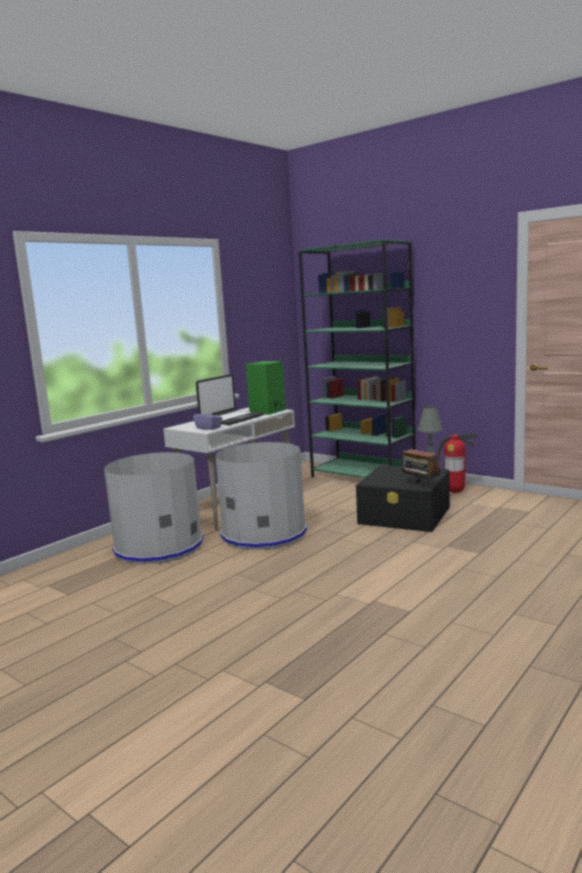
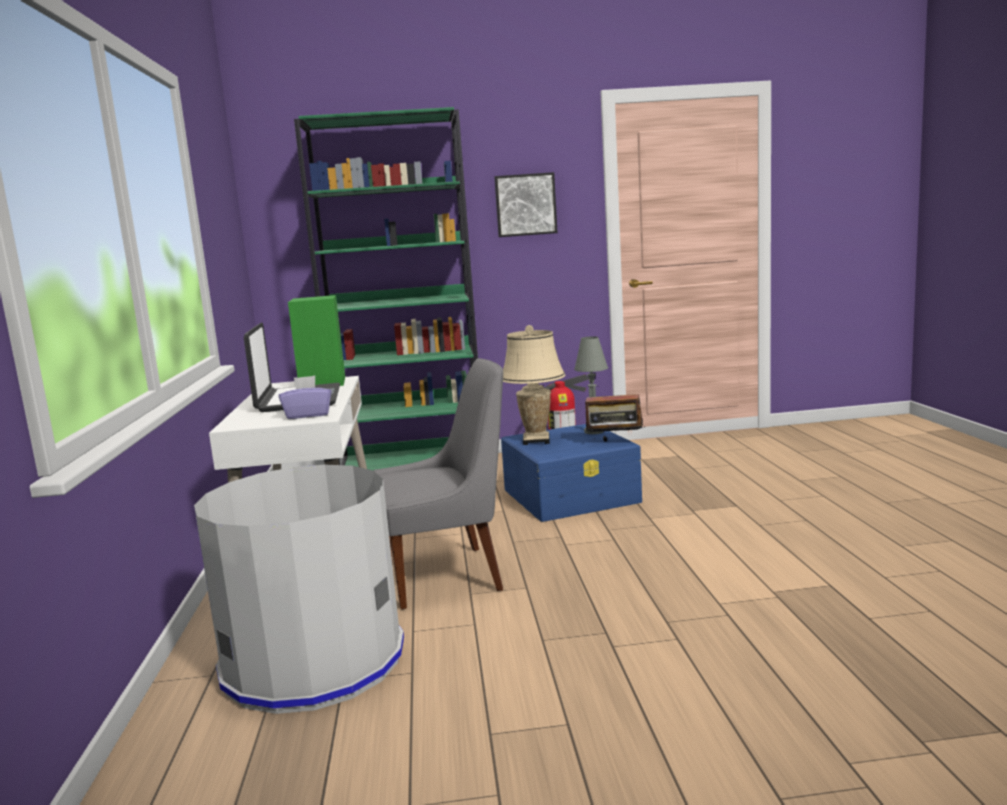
camera: 45 degrees left, 0 degrees up
(264, 533) = (448, 575): grey trash can -> grey chair
(387, 472) = (536, 440): none -> beige table lamp
(405, 515) = (571, 495): black storage box -> blue storage box
(456, 301) = (525, 205): none -> picture

